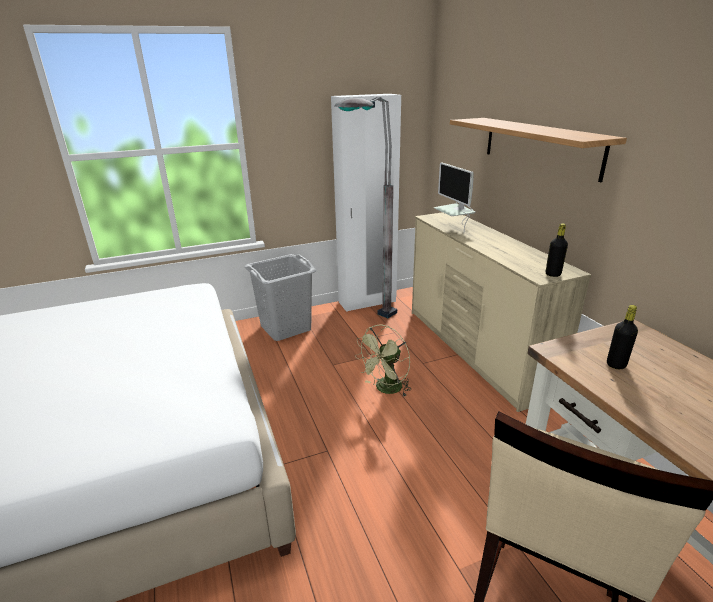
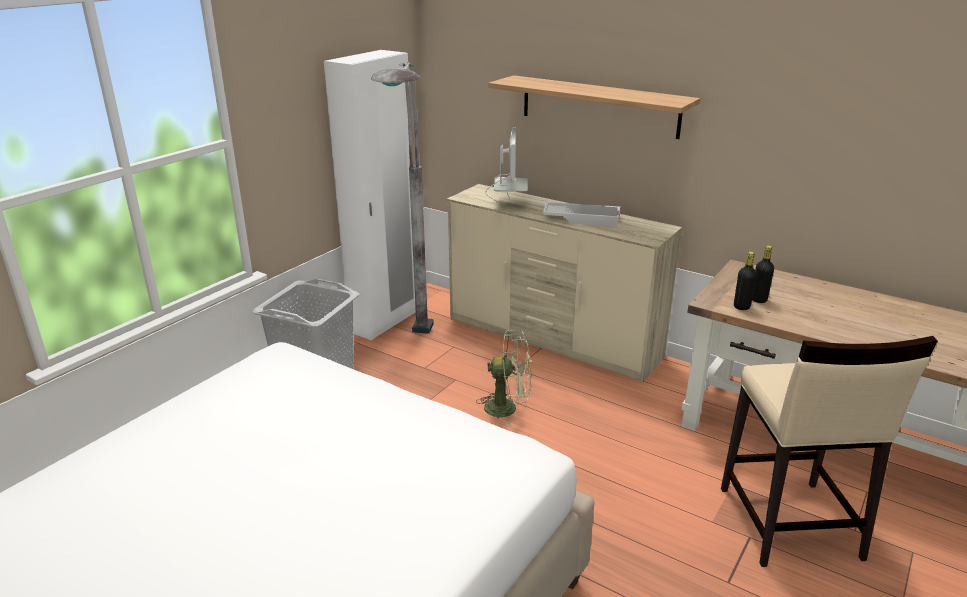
camera: 35 degrees left, 0 degrees up
(386, 389) = (508, 408): green fan -> green fan turned 90 degrees counterclockwise
(454, 228) = (508, 205): monitor -> monitor turned 120 degrees counterclockwise
(500, 248) = (582, 218): none -> white tray
(553, 274) = (655, 234): black bottle -> black bottle (741, 307)

